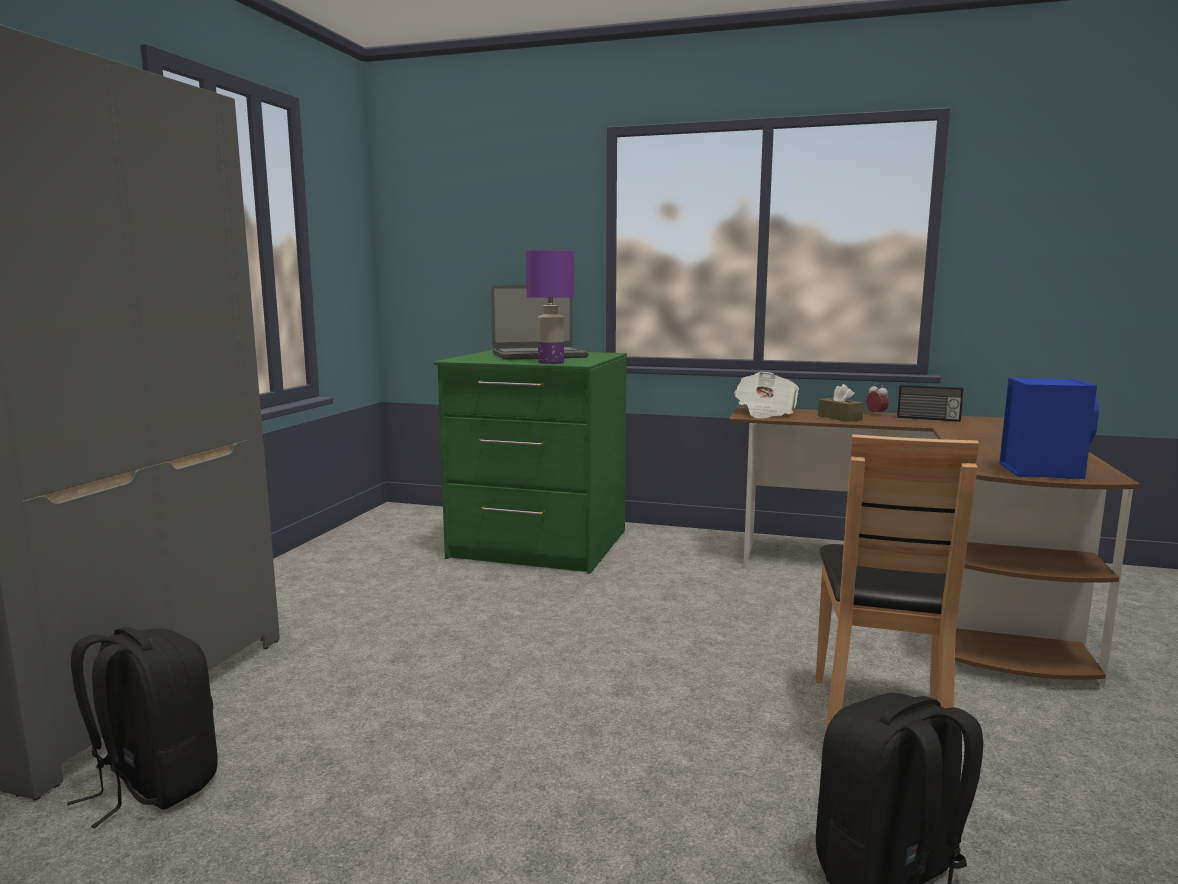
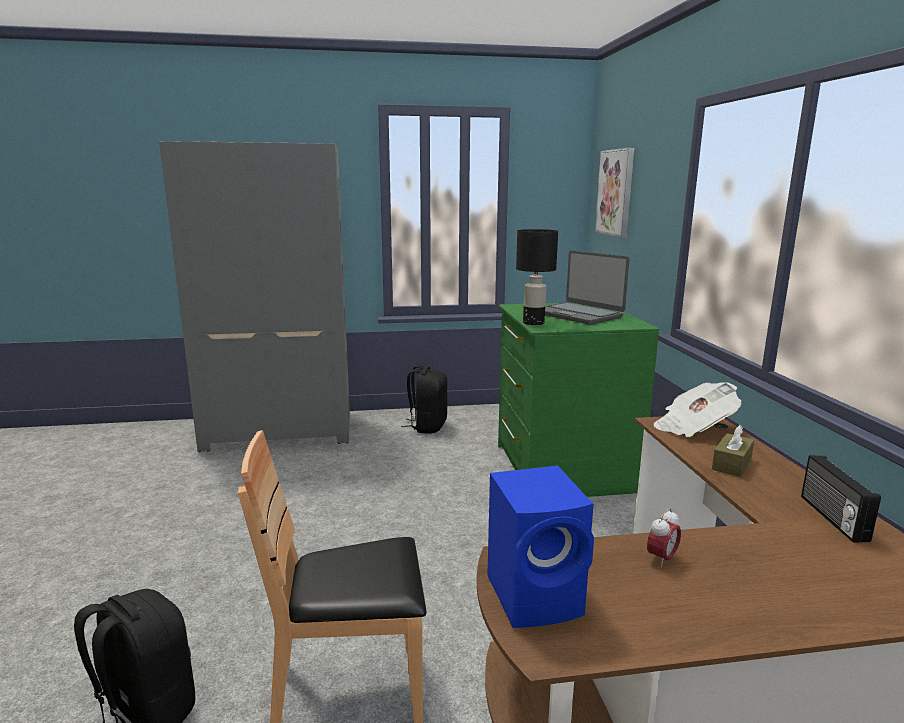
camera: 65 degrees right, 5 degrees up
(153, 784) = (212, 467): black backpack -> black backpack (427, 426)
(448, 225) = (616, 192): none -> picture
(550, 363) = (533, 322): purple table lamp -> black table lamp
(876, 414) = (800, 483): alarm clock -> alarm clock (661, 559)

